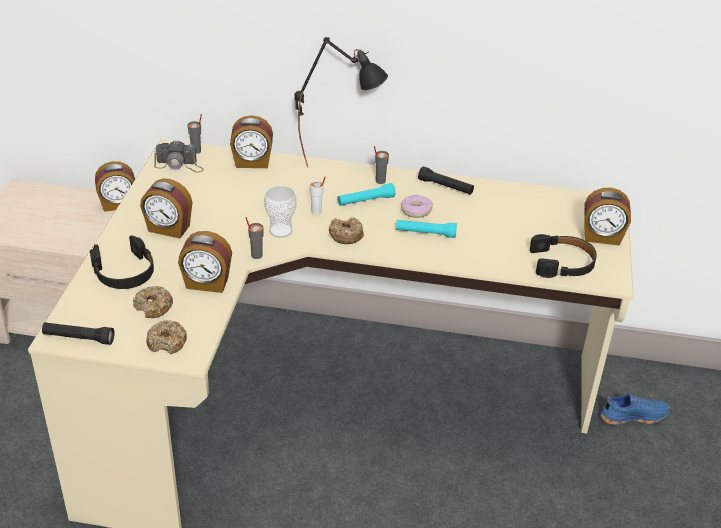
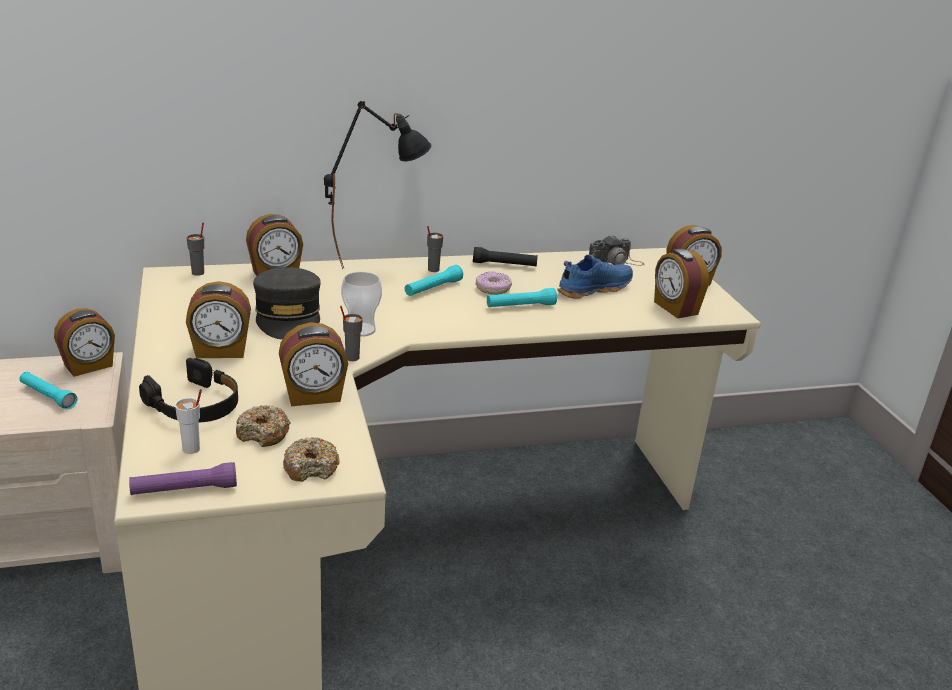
camera: 25 degrees left, 10 degrees down
(79, 225) = (48, 396): none -> turquoise flashlight
(79, 338) = (184, 490): black flashlight -> purple flashlight
(179, 165) = (187, 288): camera -> camera (615, 262)
(235, 207) = (288, 316): none -> grey cap
(316, 211) = (387, 306): white cup -> white cup (191, 449)
(345, 235) = (438, 322): donut -> none
(562, 263) = (674, 308): black headphones -> alarm clock
(632, 415) = (716, 482): blue shoe -> blue shoe (593, 288)

